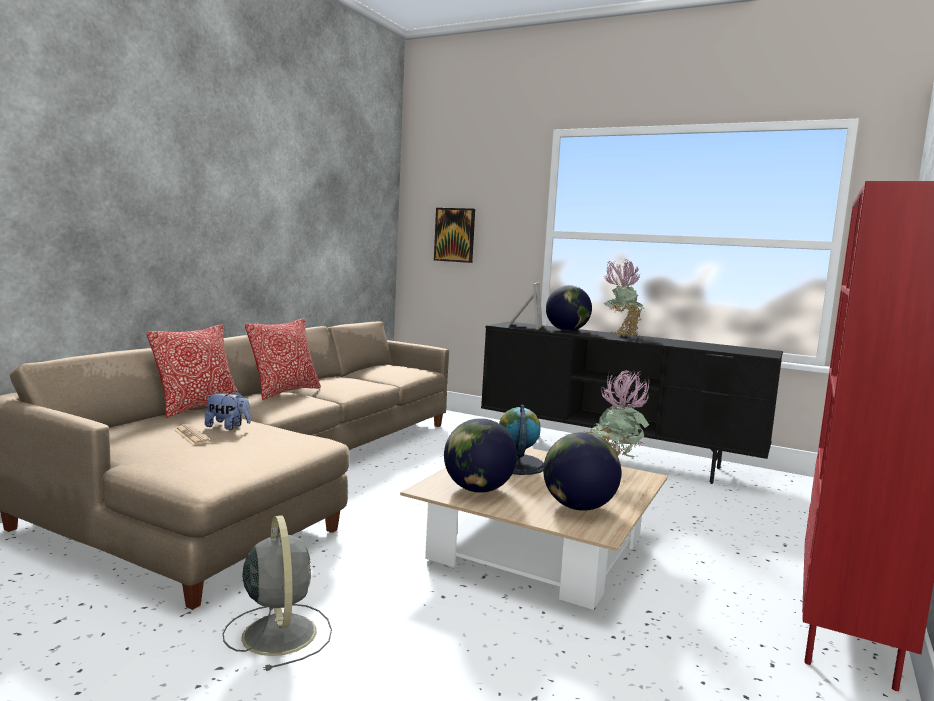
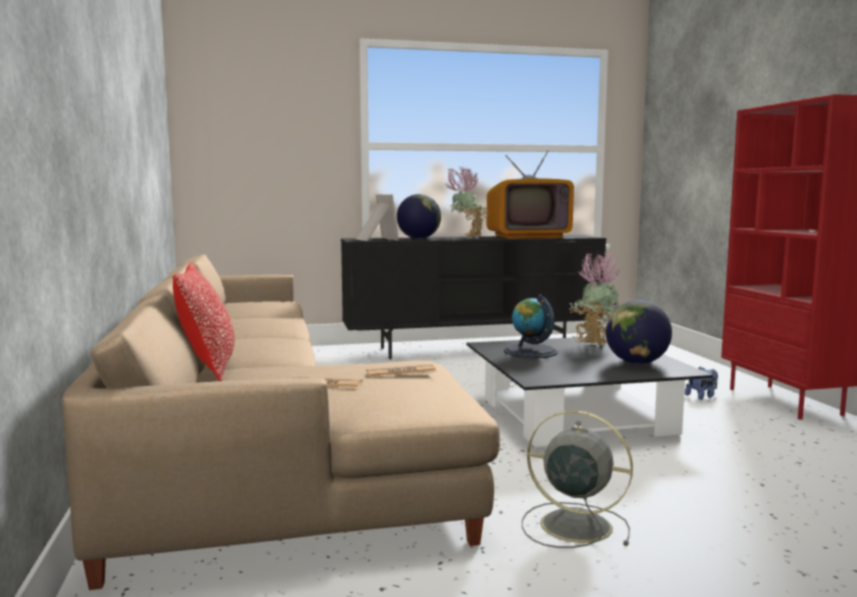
camera: 40 degrees left, 0 degrees up
(227, 427) = (320, 371): plush toy -> plush toy (702, 396)
(261, 443) = (401, 372): none -> newspaper
(284, 392) = (238, 339): pillow -> none
(454, 235) = (252, 149): picture -> none
(477, 489) = (560, 371): globe -> none
(537, 548) = (574, 416): beige coffee table -> black coffee table
(691, 344) = (528, 236): none -> television

